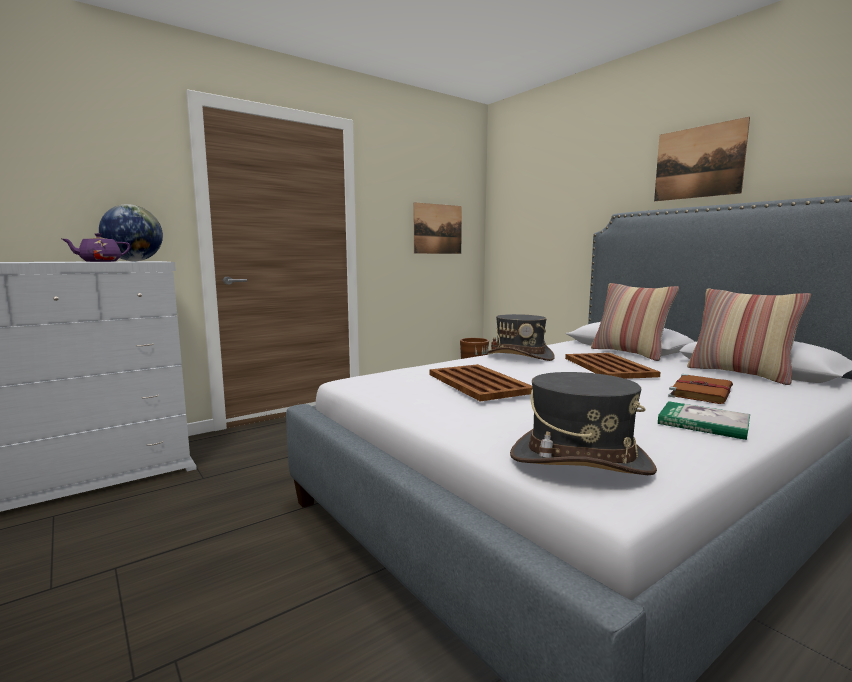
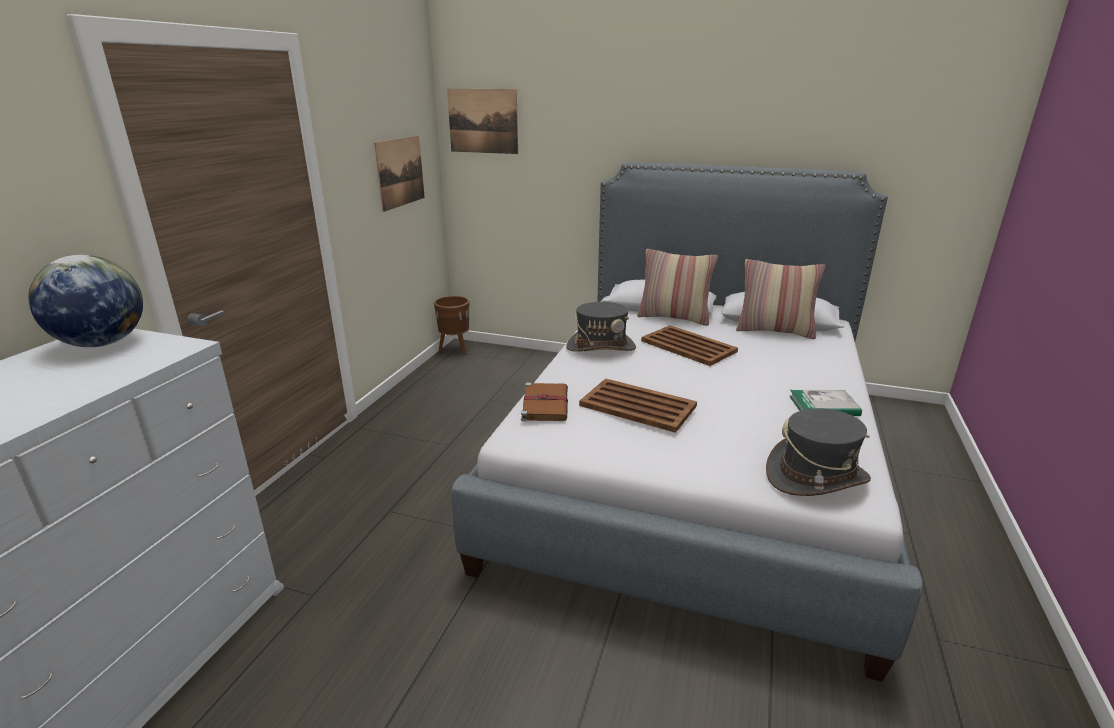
camera: 35 degrees left, 15 degrees up
(99, 261) = (108, 374): purple teapot -> none
(698, 162) = (706, 117): picture -> picture (483, 121)
(701, 392) = (781, 365): brown book -> brown book (545, 404)

